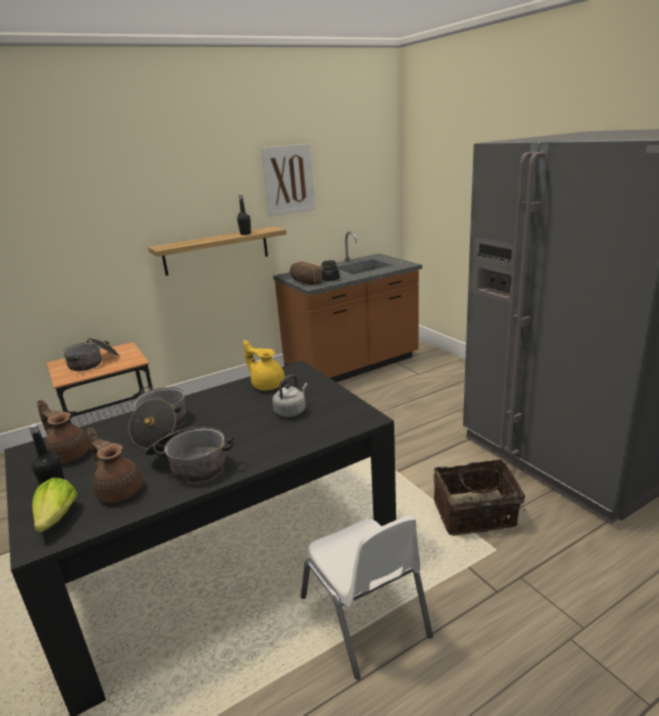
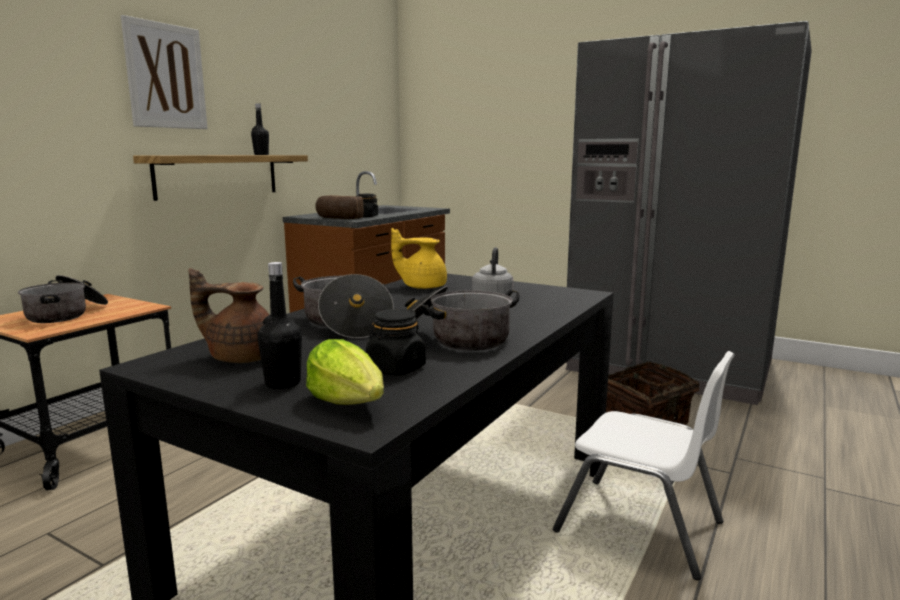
camera: 30 degrees left, 10 degrees down
(119, 490) = (395, 369): brown teapot -> black jar
(288, 180) = (298, 101): picture -> picture (166, 76)

